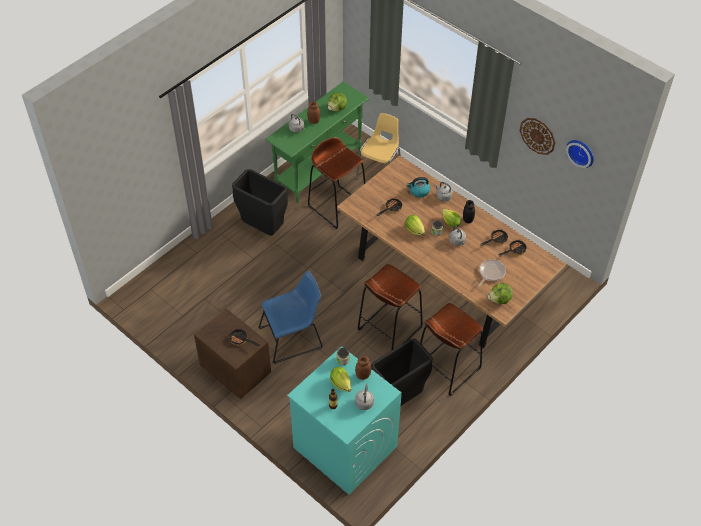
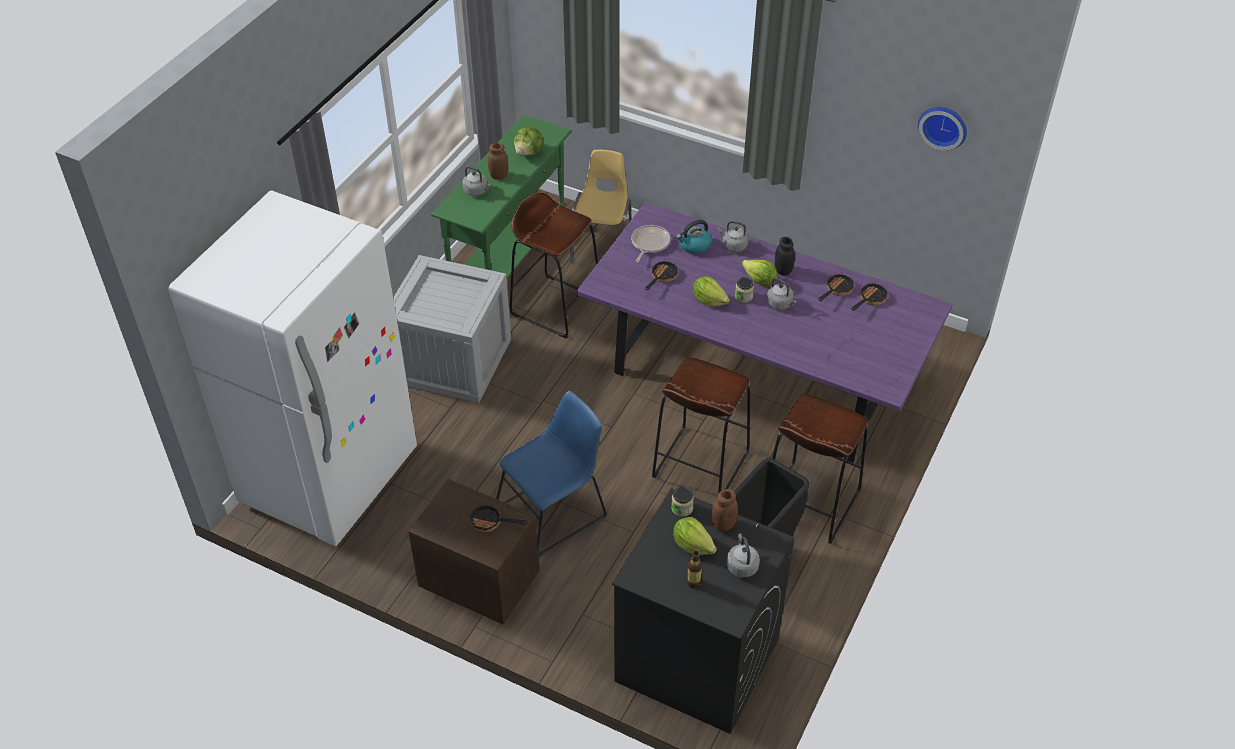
camera: 15 degrees left, 5 degrees down
(171, 287) = (330, 478): none -> white fridge
(263, 229) = (451, 361): black trash can -> crate
(344, 447) = (696, 660): turquoise washing machine -> black washing machine
(443, 279) = (755, 377): brown dining table -> purple dining table
(491, 273) = (848, 338): frying pan -> frying pan (649, 243)
(499, 300) = (877, 373): lettuce -> none
(537, 135) = (865, 119): wall clock -> none

